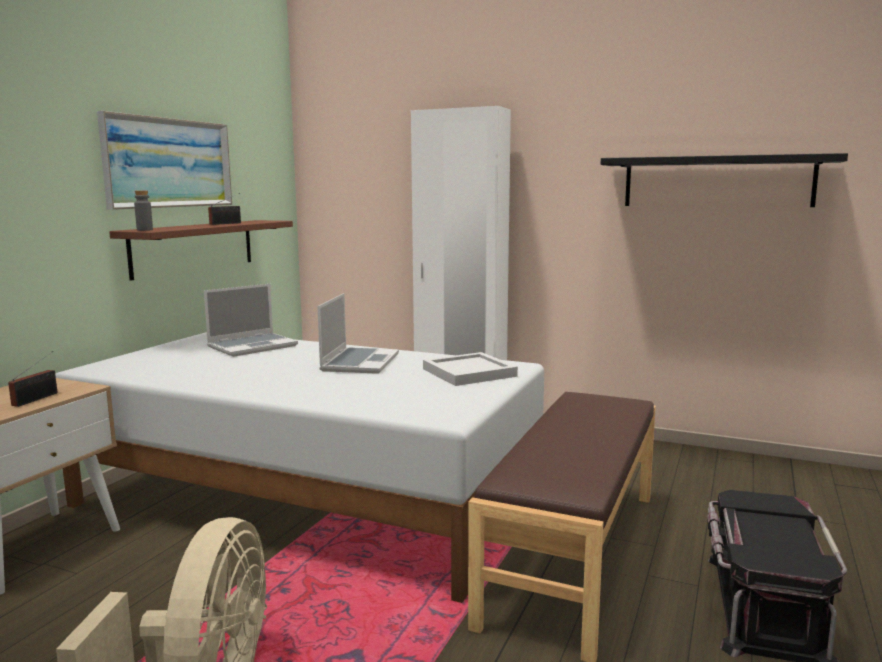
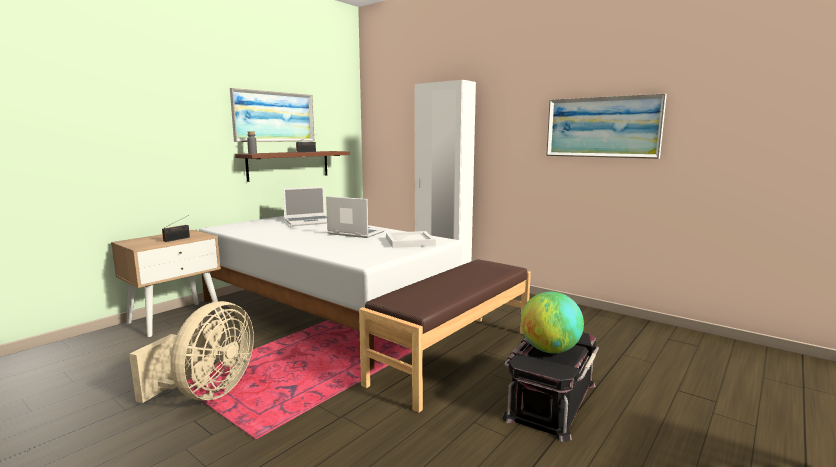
camera: 15 degrees right, 0 degrees up
(359, 362) = (355, 233): laptop -> laptop turned 90 degrees counterclockwise
(717, 182) = (602, 127): black shelf -> picture
(766, 531) = (549, 350): none -> globe

